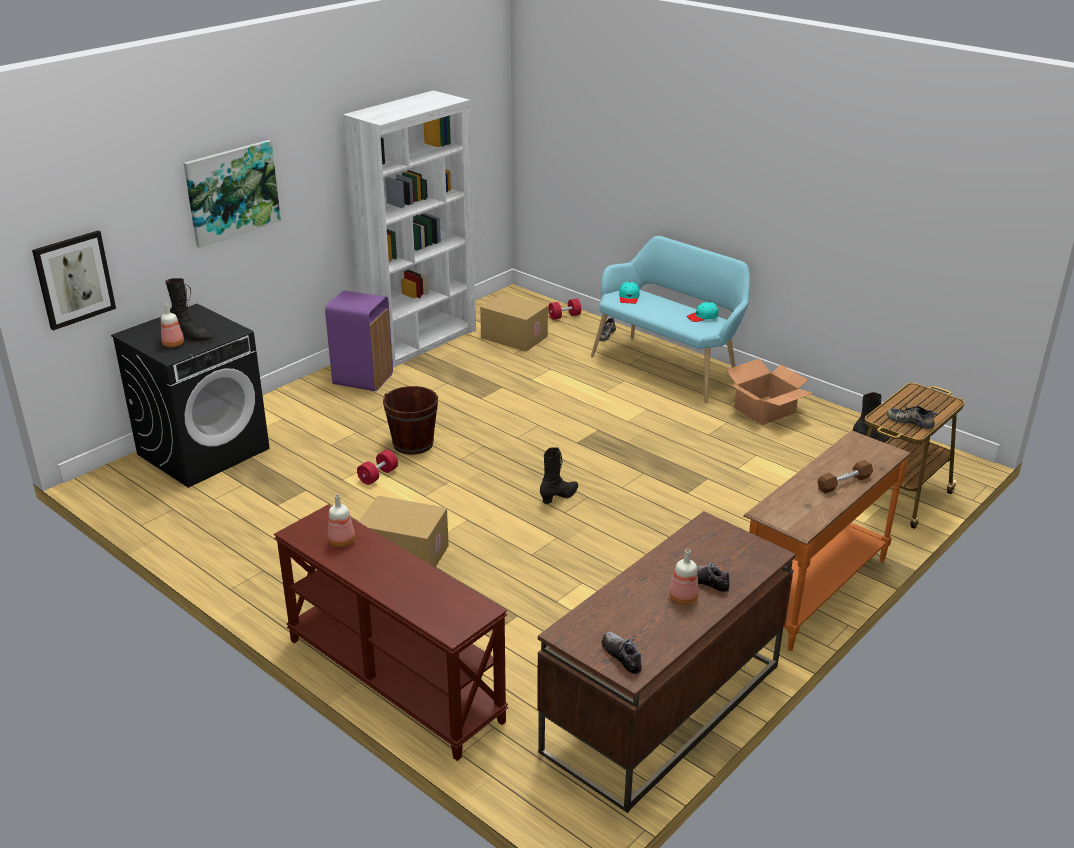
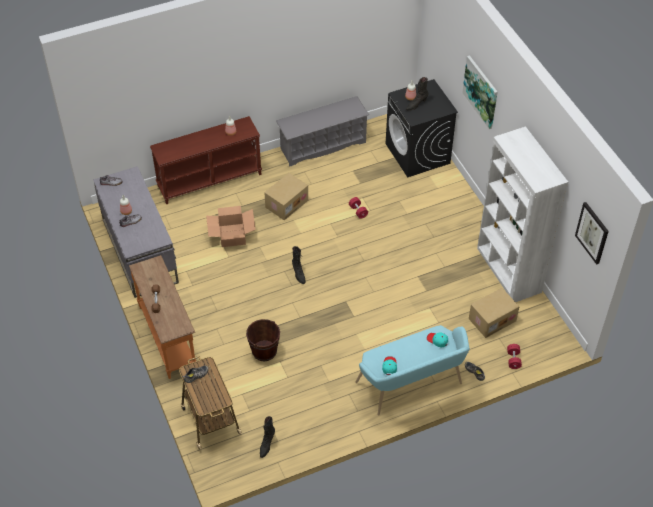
camera: 115 degrees right, 20 degrees up
(74, 279) = (432, 45): picture -> picture (592, 232)
(218, 556) = (322, 145): none -> grey shoe rack
(363, 379) = (468, 230): purple trash can -> none
(413, 444) = (381, 232): brown bucket -> brown bucket (264, 351)
(662, 709) = (140, 251): brown desk -> grey desk
(765, 410) = (331, 409): cardboard box -> cardboard box (232, 235)

